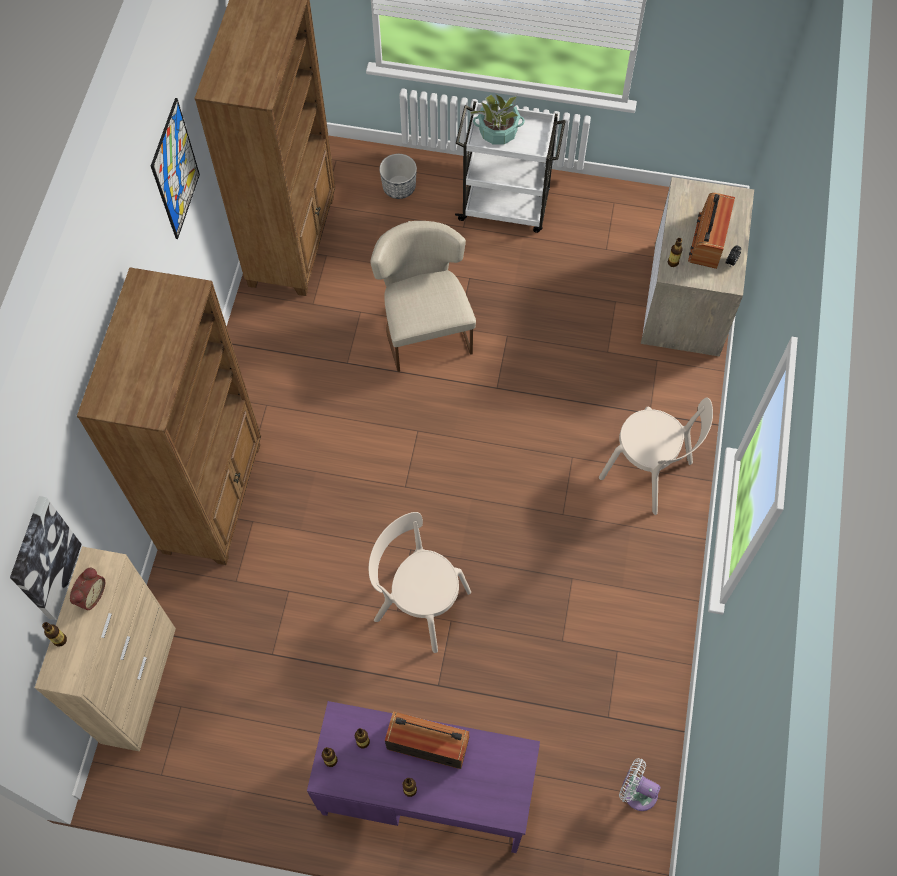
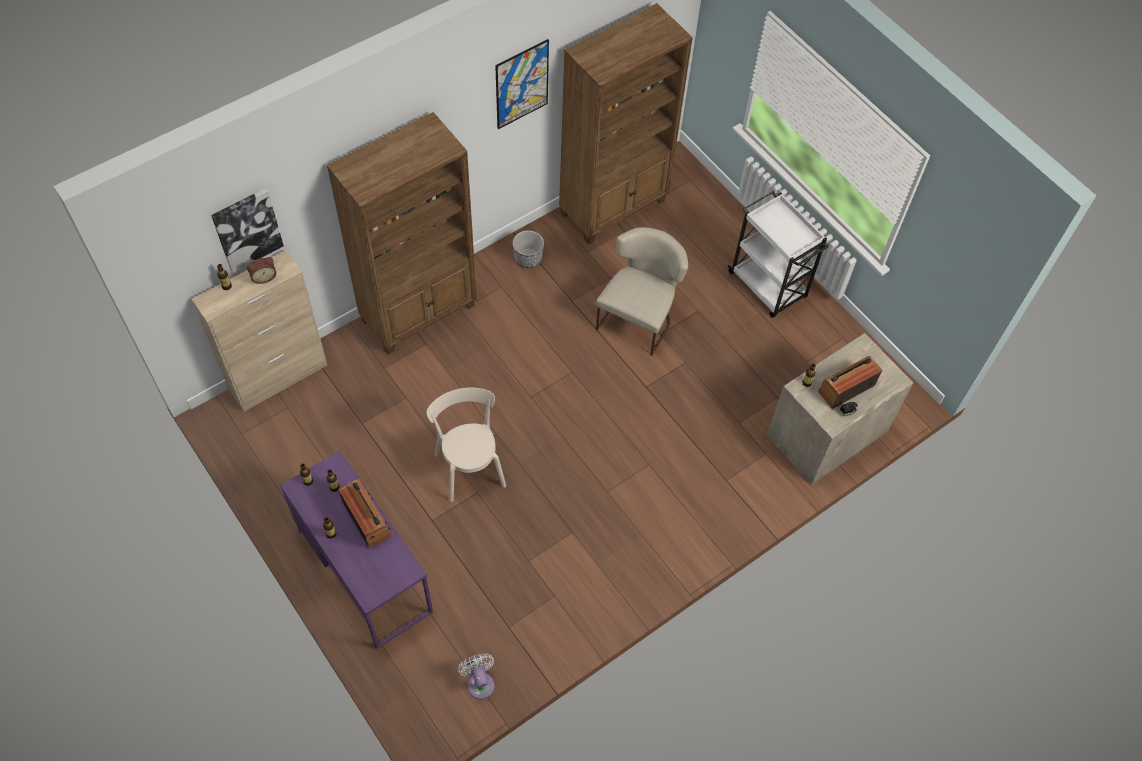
camera: 40 degrees right, 5 degrees down
(398, 187) = (711, 224): planter -> planter (528, 258)
(498, 132) = (778, 222): potted plant -> none
(649, 473) = (687, 514): beige chair -> none

